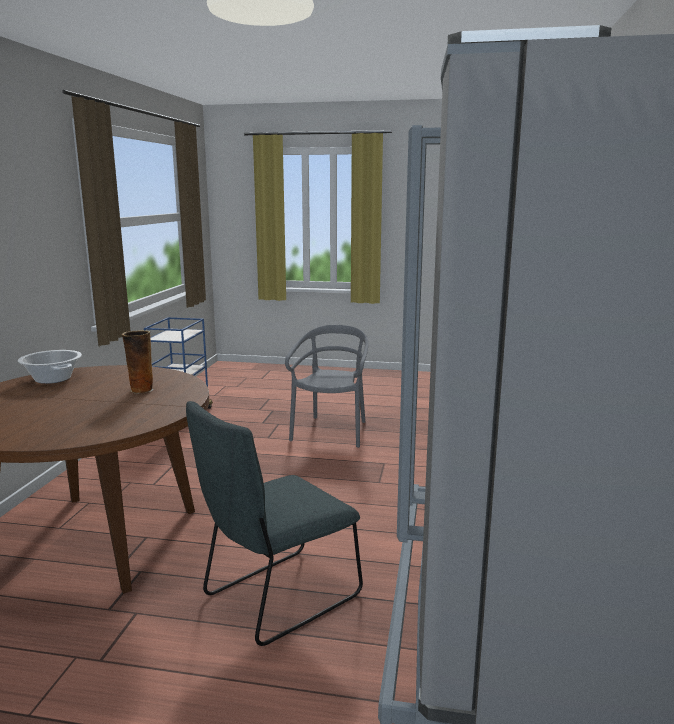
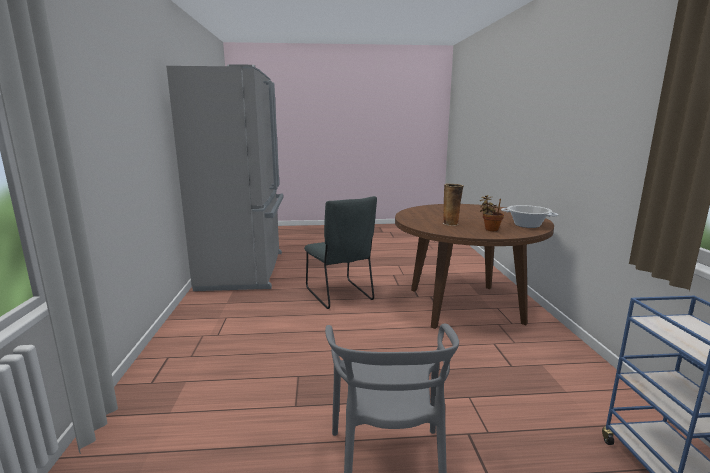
camera: 165 degrees right, 0 degrees up
(118, 377) = (490, 229): none -> potted plant
(276, 598) = (340, 295): grey chair -> grey chair turned 120 degrees clockwise

